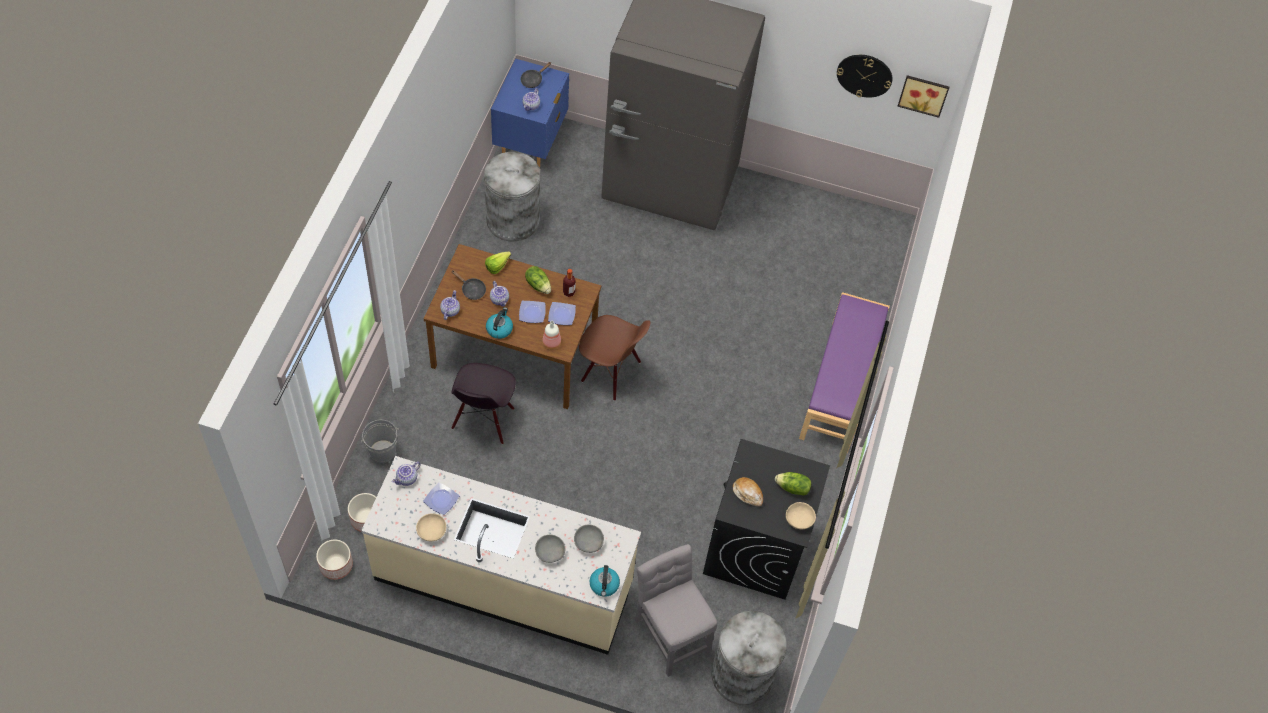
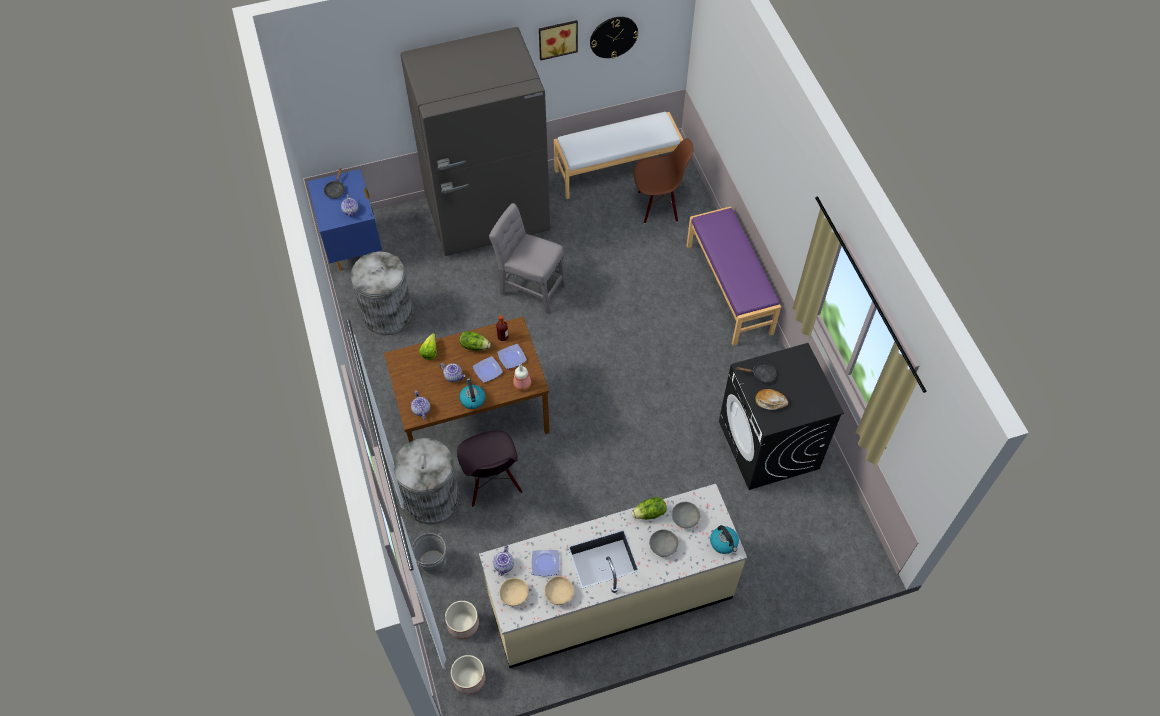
camera: 30 degrees left, 0 degrees up
(471, 290) = (424, 382): black frying pan -> black frying pan (761, 374)
(610, 372) = (559, 384): brown chair -> brown chair (658, 206)
(670, 633) = (762, 549): grey chair -> grey chair (530, 287)
(742, 674) = (836, 544): grey trash can -> grey trash can (432, 499)
(792, 488) = (797, 376): lettuce -> lettuce (649, 513)
(799, 519) = (821, 396): beige bowl -> beige bowl (514, 595)
(826, 212) = (617, 169): none -> white bench
(923, 94) = (665, 28): picture -> picture (557, 38)

